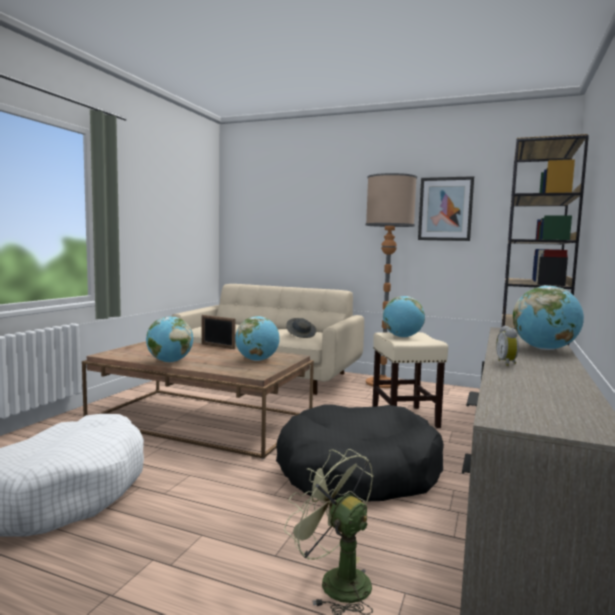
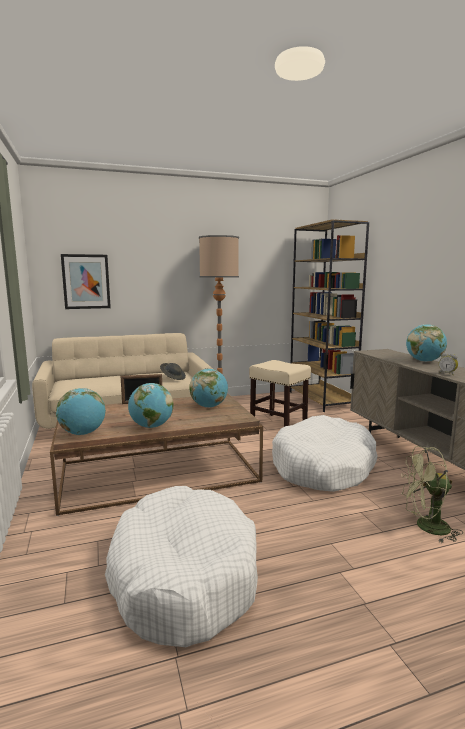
camera: 40 degrees left, 5 degrees up
(357, 472) = (323, 467): black dog bed -> white dog bed
(402, 337) = (277, 366): globe -> globe (83, 433)
(445, 209) = (249, 263): picture -> picture (86, 281)

